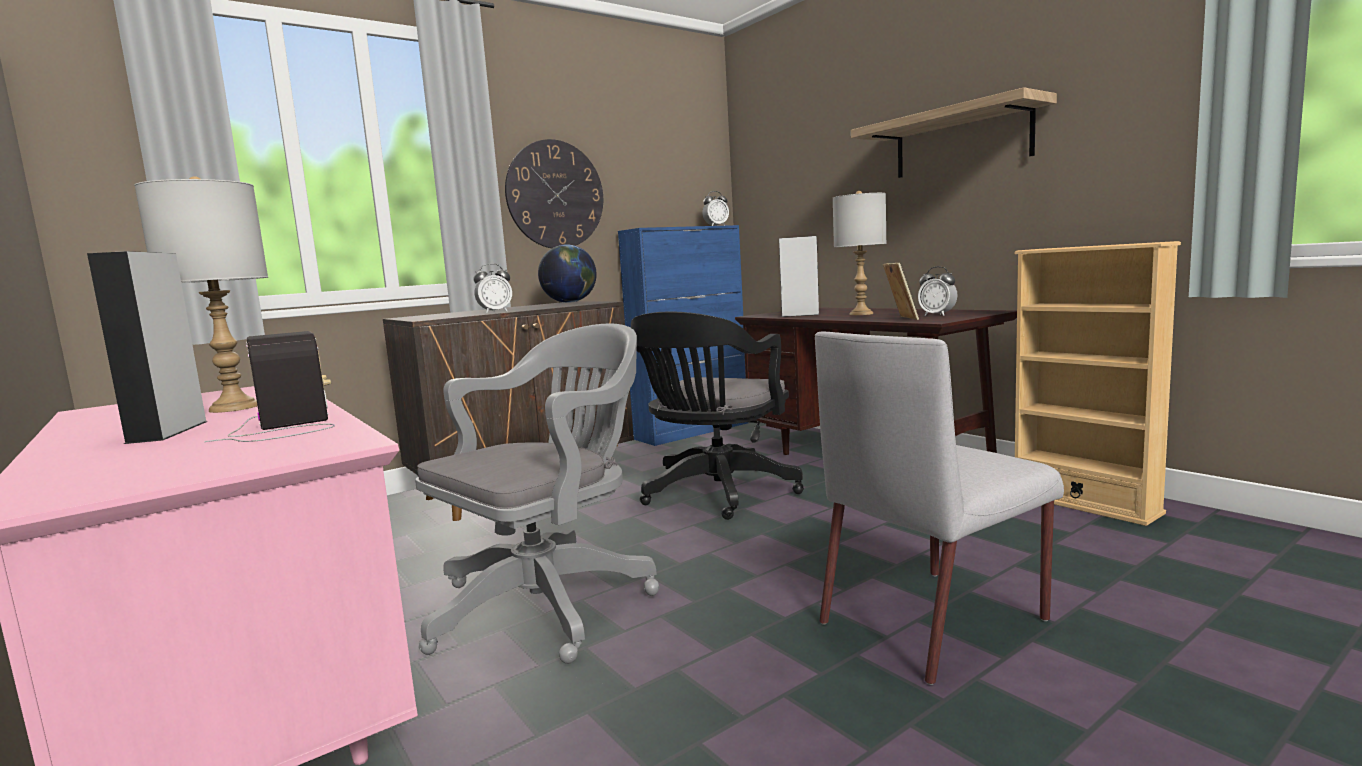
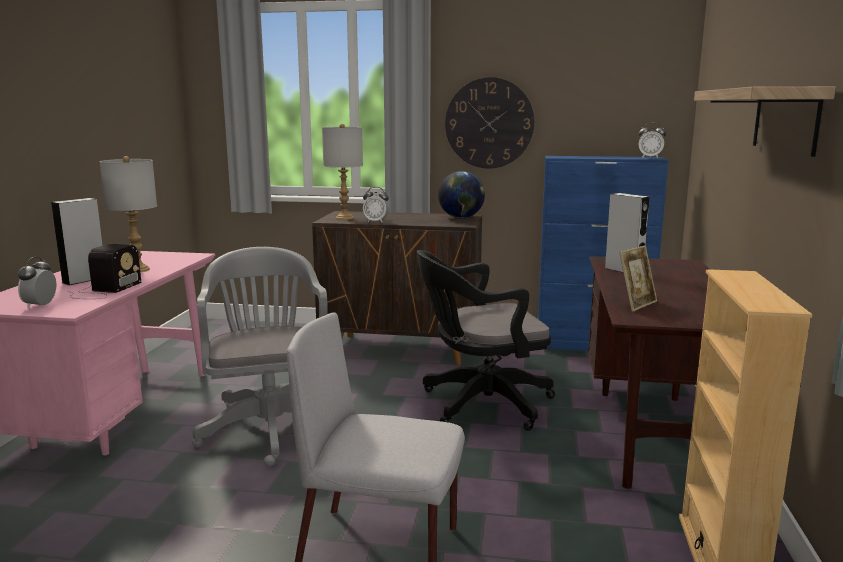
camera: 45 degrees right, 5 degrees up
(550, 602) = (270, 426): grey office chair -> grey office chair turned 105 degrees counterclockwise
(861, 314) = (659, 286): grey table lamp -> grey table lamp (345, 218)
(937, 315) = (683, 311): alarm clock -> alarm clock (40, 306)

